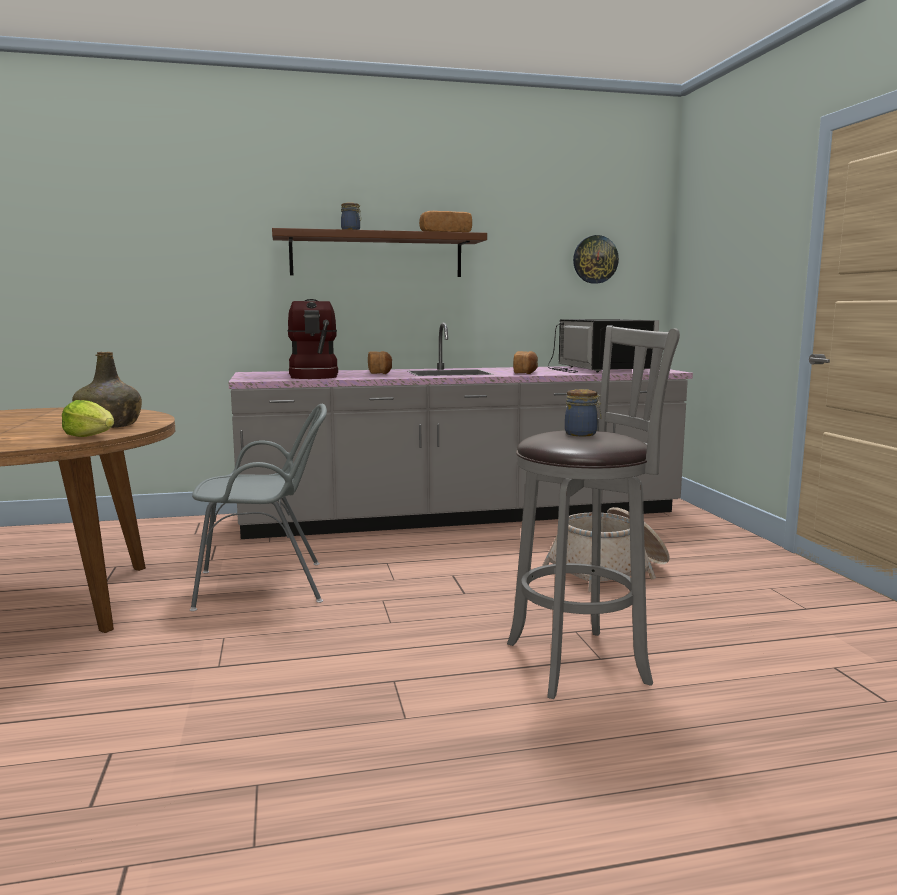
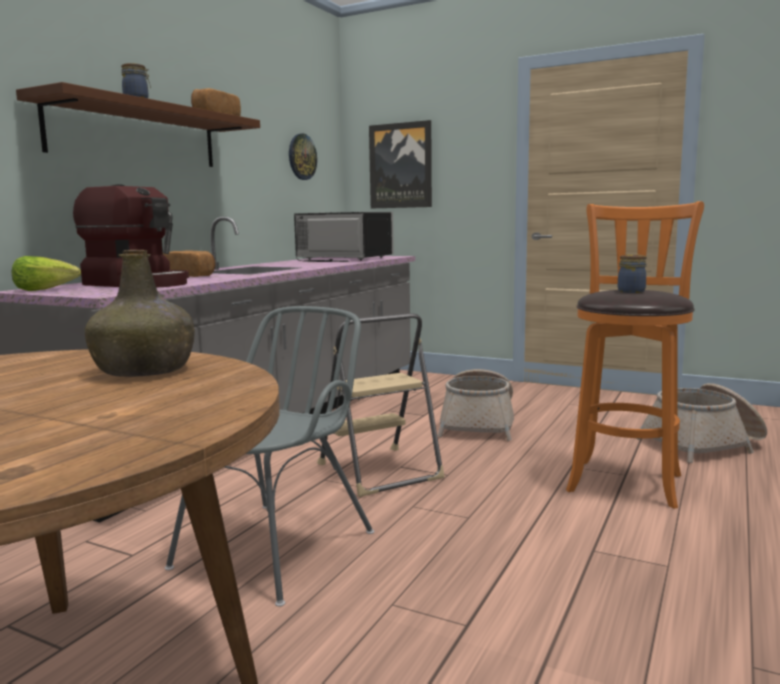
camera: 50 degrees left, 0 degrees up
(91, 437) = (233, 382): lettuce -> lettuce (45, 290)
(429, 573) = (380, 472): none -> beige step ladder
(525, 372) = (313, 264): bread -> none
(584, 661) = (625, 480): grey stool -> orange stool
(712, 264) = (401, 166): none -> picture
(792, 680) = (704, 444): none -> basket

